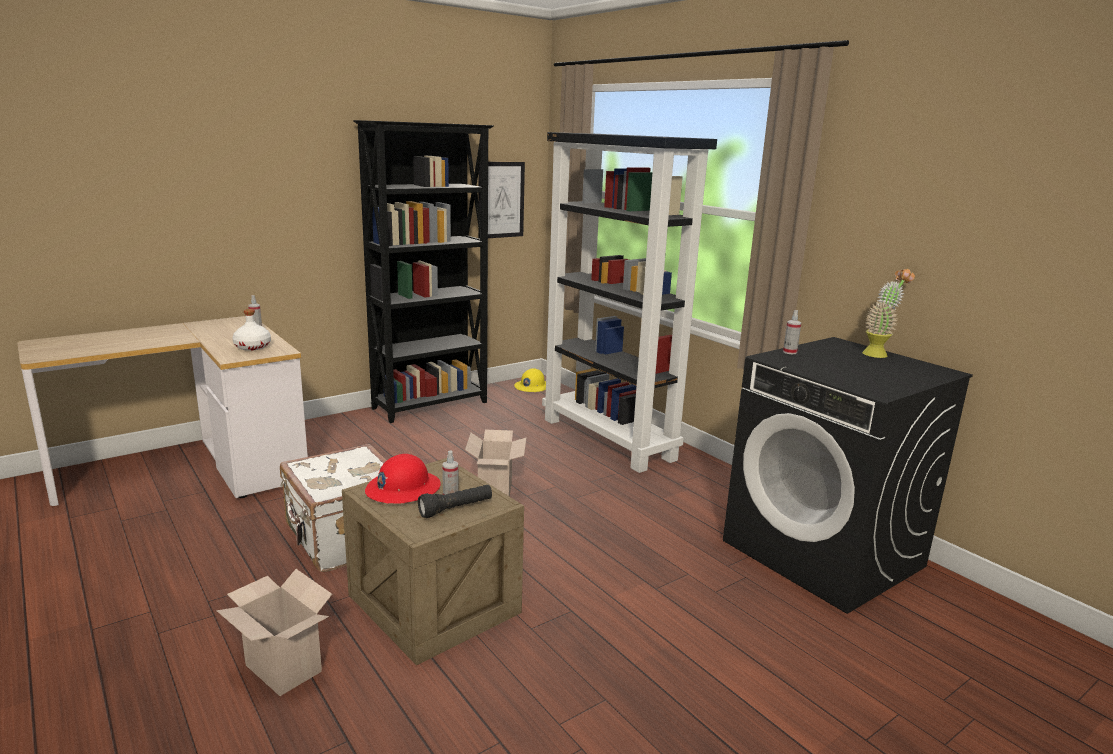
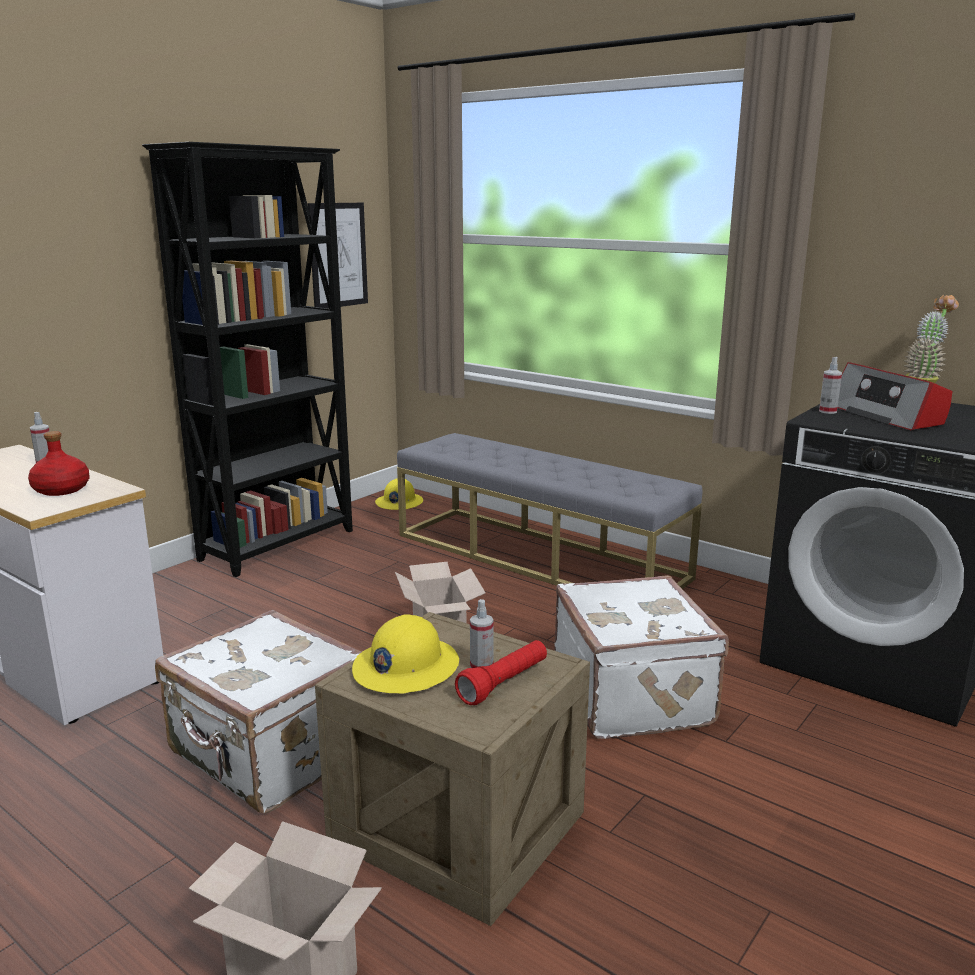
camera: 15 degrees left, 0 degrees up
(253, 347) = (62, 490): white bottle -> red bottle
(403, 489) = (405, 668): red hard hat -> yellow hard hat
(456, 509) = (504, 684): black flashlight -> red flashlight
(609, 439) = (539, 556): black bookcase -> grey bench
(611, 546) = (634, 695): none -> white suitcase
(834, 360) = (887, 415): none -> radio

